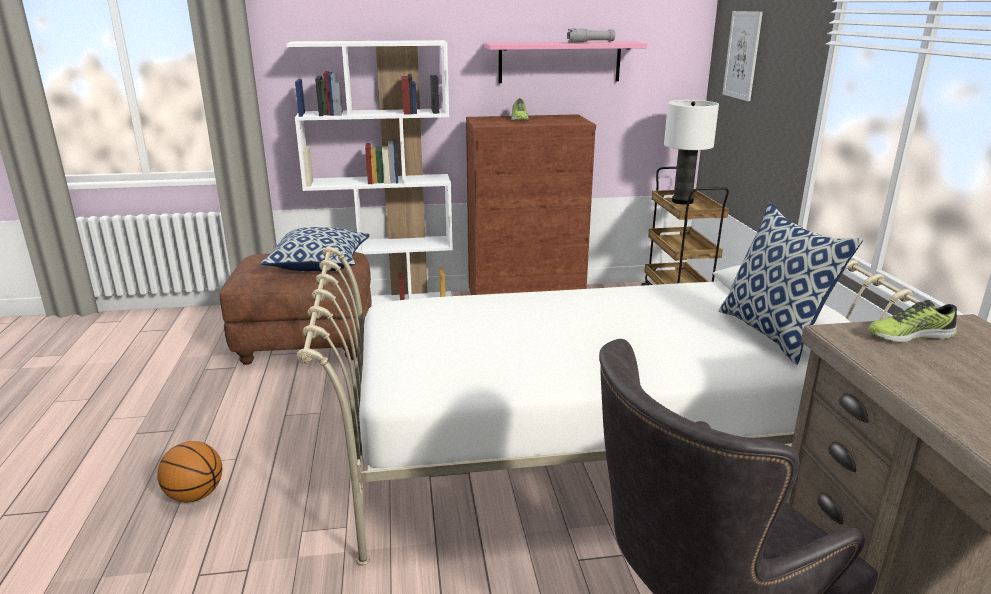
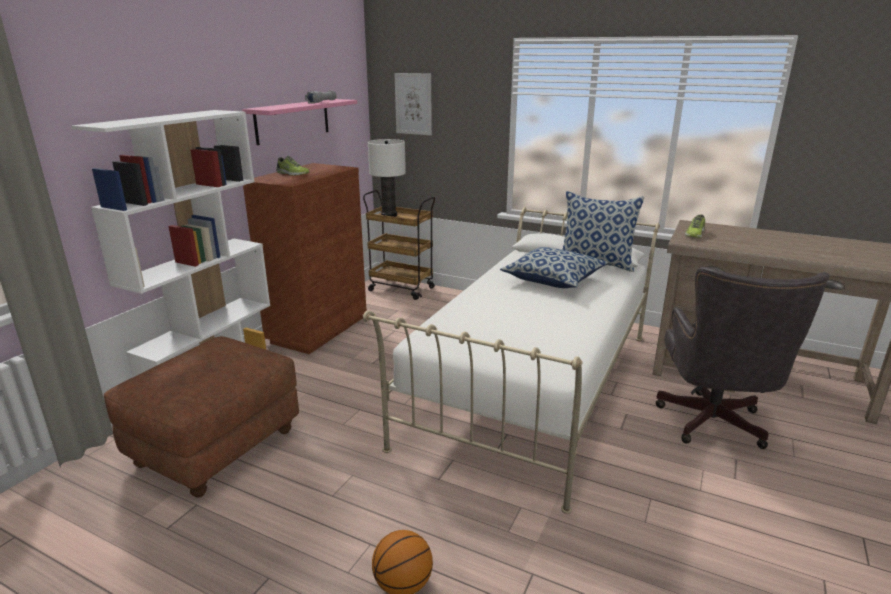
camera: 55 degrees left, 0 degrees up
(320, 264) = (227, 356): pillow -> pillow (553, 280)

